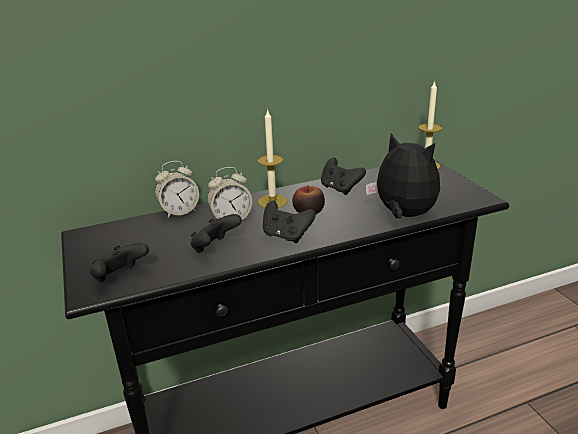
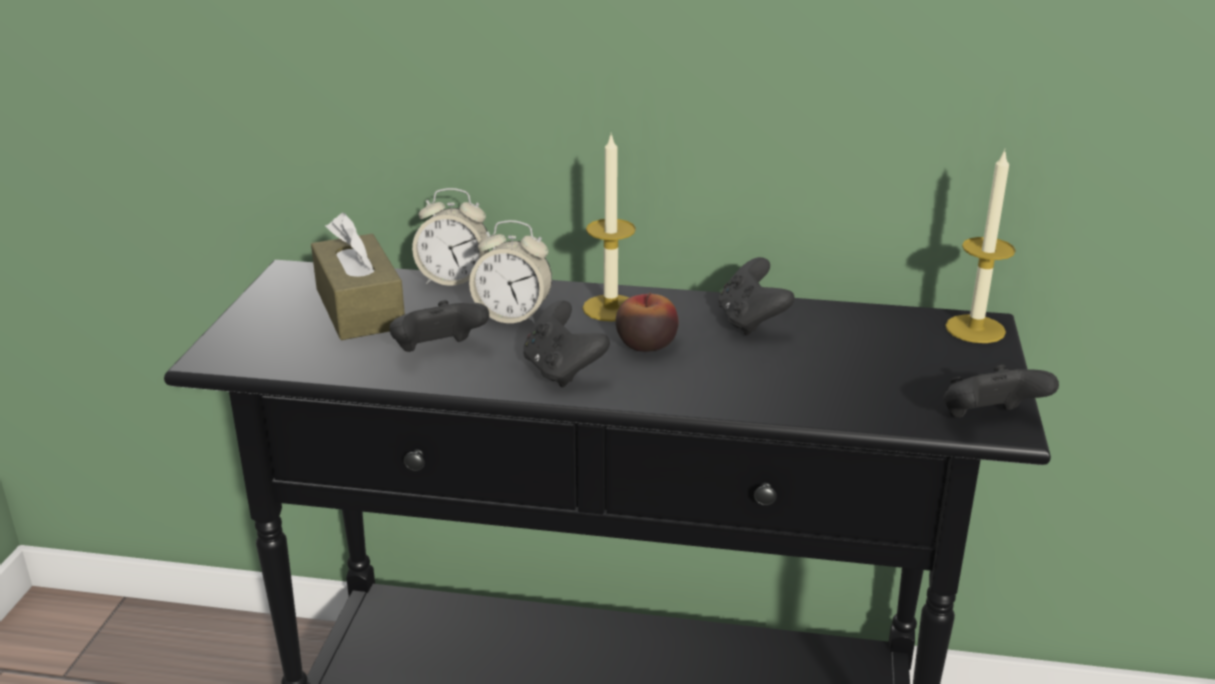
camera: 30 degrees right, 0 degrees up
(120, 277) = (271, 350): black game controller -> black game controller (988, 421)
(145, 240) = (360, 308): none -> brown tissue box
(403, 215) = (801, 404): plush toy -> none

